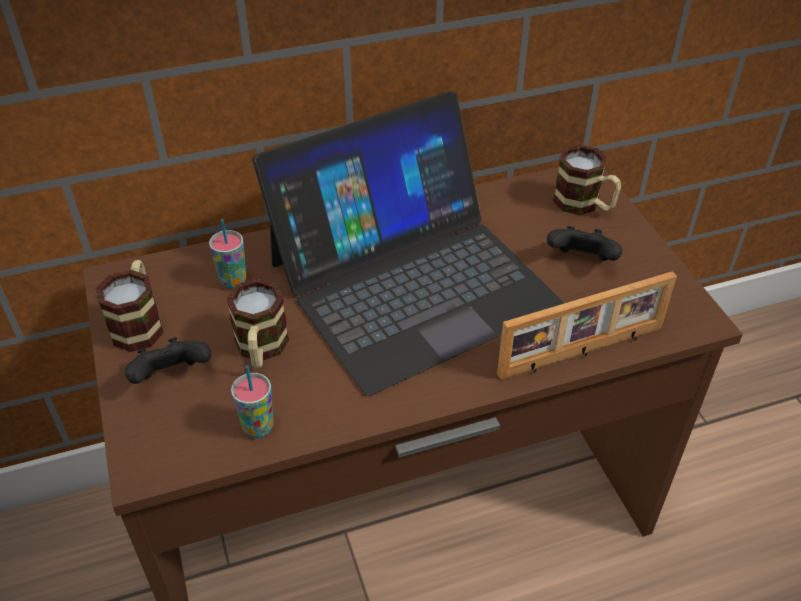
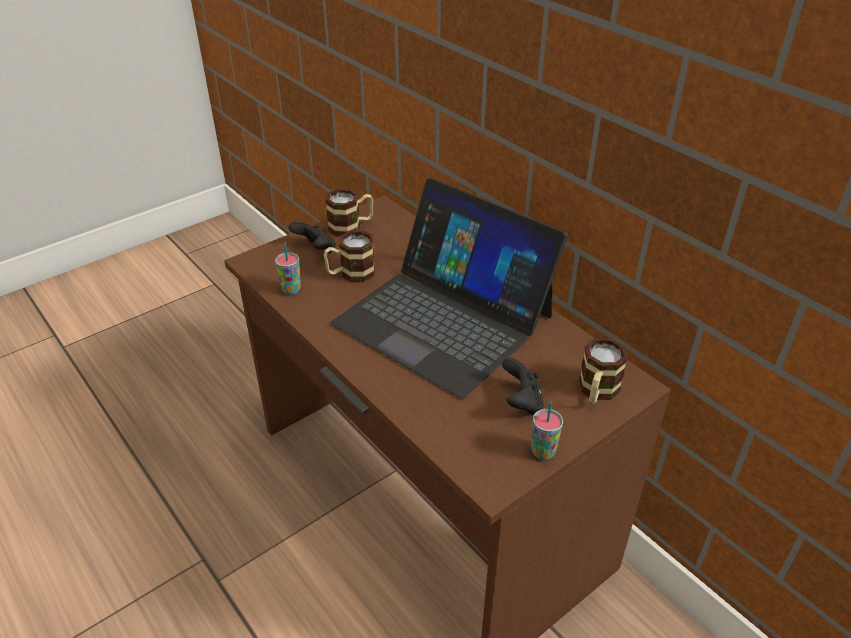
camera: 70 degrees right, 5 degrees down
(233, 281) = (403, 247): cup -> cup (543, 452)
(582, 352) = (417, 418): picture frame -> none

